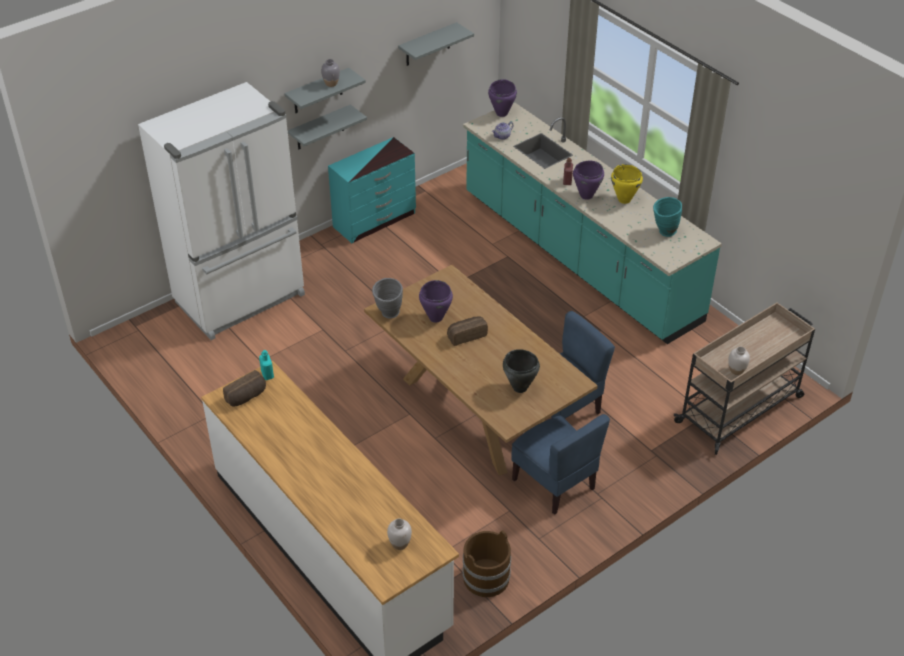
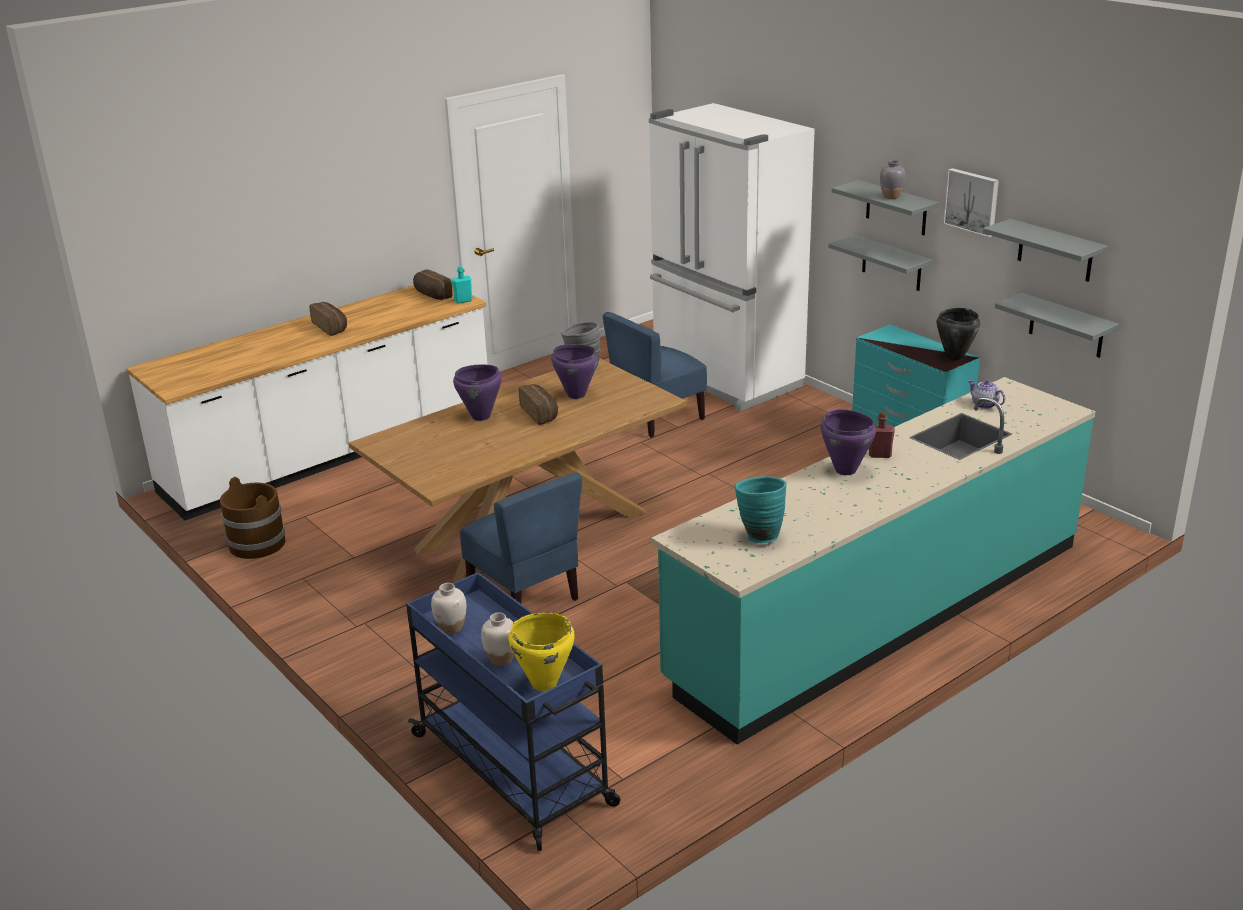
camera: 90 degrees right, 15 degrees down
(312, 459) = (331, 327): none -> bread
(372, 52) = (972, 201): none -> picture
(400, 544) = (194, 371): white vase -> white vase (501, 659)
(440, 80) = (1066, 326): none -> grey shelf
(502, 113) = (1052, 403): purple cooking pot -> purple cooking pot (481, 417)
(520, 388) = (436, 448): black cooking pot -> black cooking pot (954, 357)
(554, 484) = (390, 589): blue chair -> blue chair (657, 418)
(624, 200) = (844, 502): yellow cooking pot -> yellow cooking pot (543, 683)
(740, 409) = (514, 770): beige cart -> blue cart

